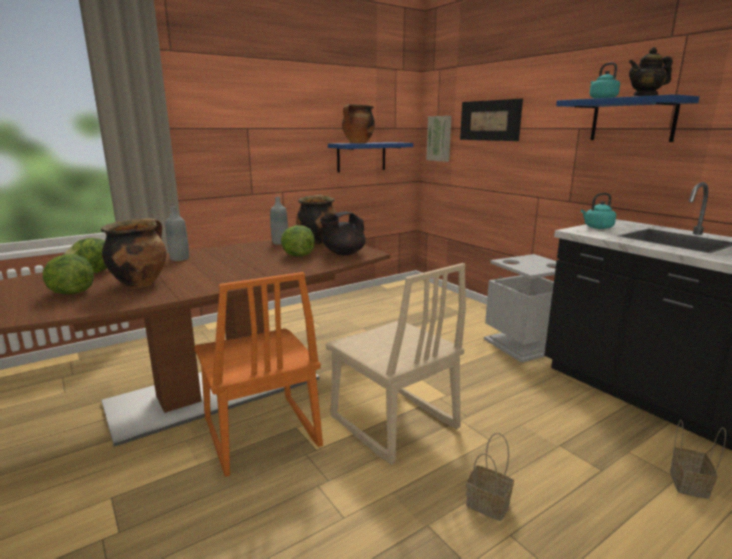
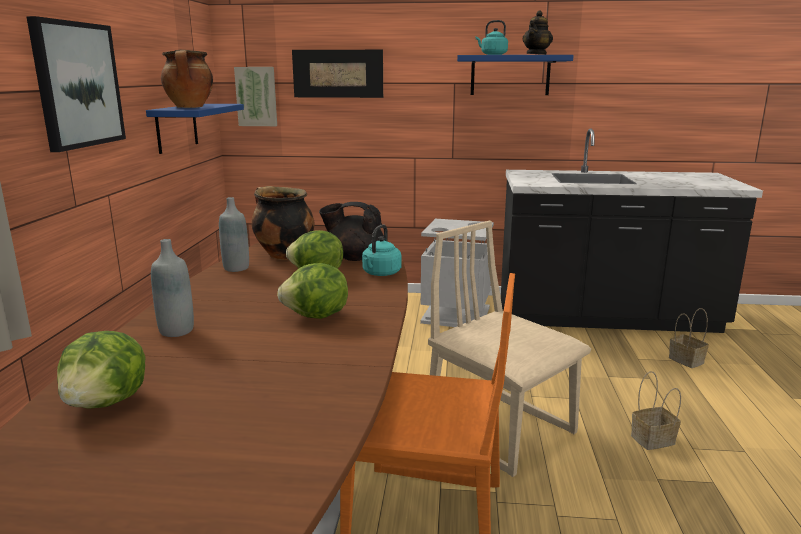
camera: 50 degrees left, 0 degrees up
(71, 293) = (206, 437): lettuce -> lettuce (317, 317)
(140, 283) = (257, 377): cooking pot -> none
(263, 126) = (77, 85): none -> picture
(343, 253) = (354, 257): black teapot -> black teapot turned 90 degrees clockwise
(393, 424) = (501, 430): beige chair -> beige chair turned 135 degrees counterclockwise
(597, 227) = (527, 178): turquoise kettle -> turquoise kettle (380, 274)

